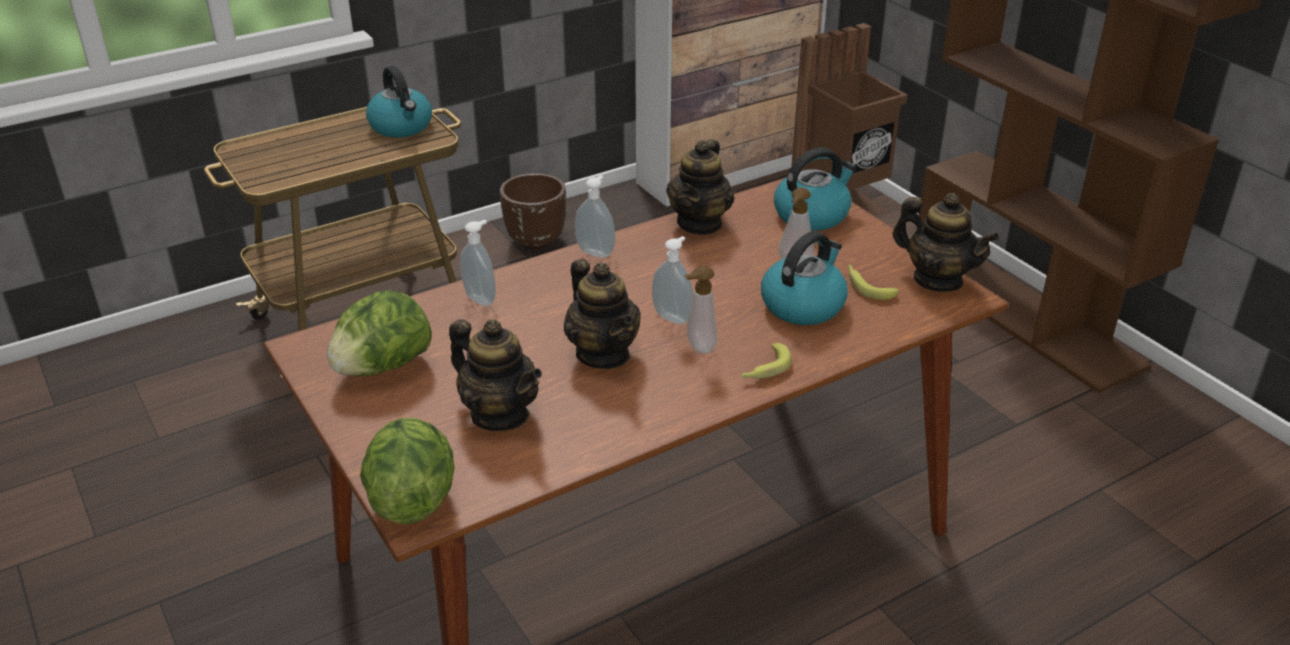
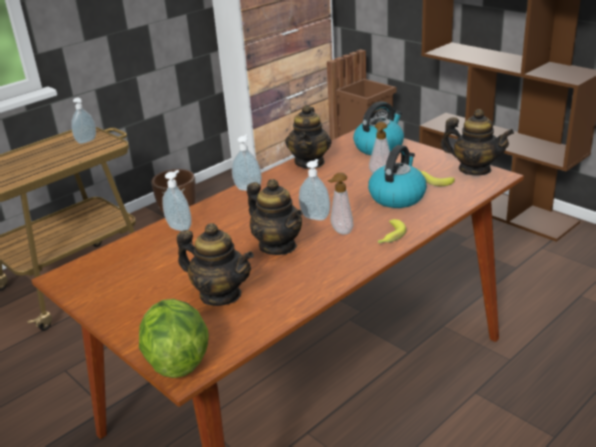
camera: 10 degrees left, 5 degrees down
(383, 367) = (125, 280): lettuce -> none
(402, 127) = (87, 141): kettle -> soap dispenser

